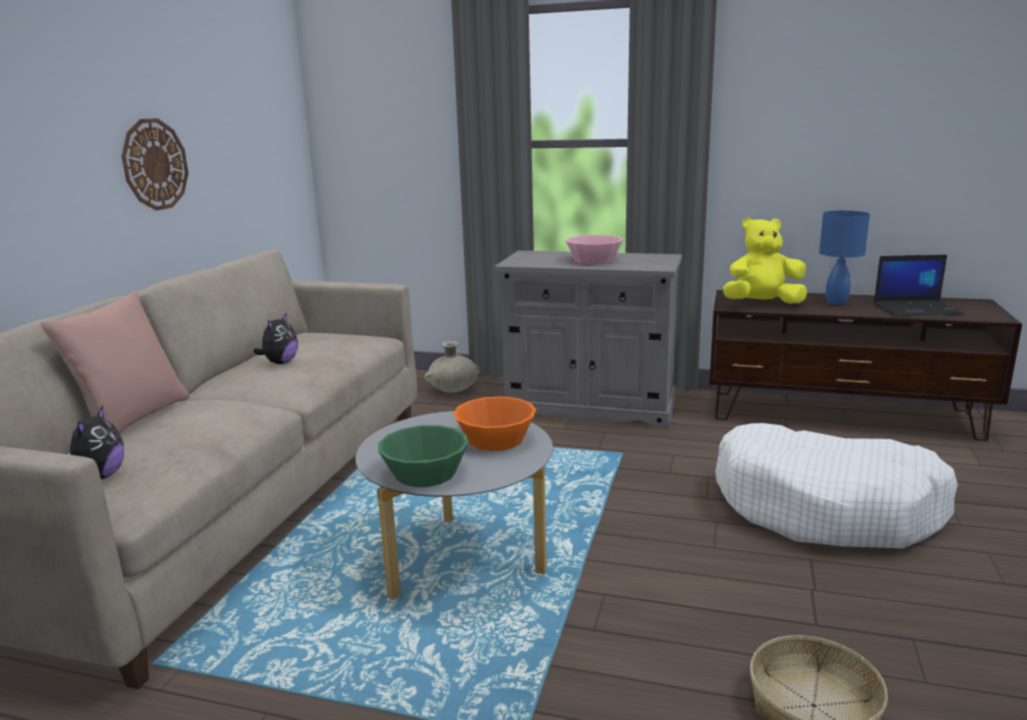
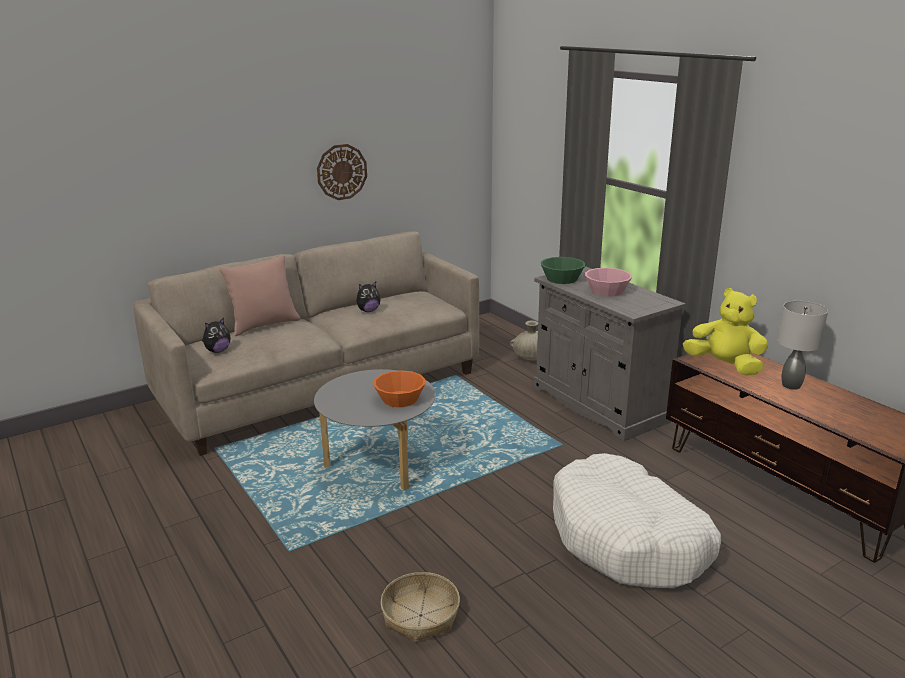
camera: 40 degrees right, 5 degrees up
(425, 473) = (339, 403): green bowl -> green bowl (561, 279)
(837, 302) = (791, 386): blue table lamp -> grey table lamp
(917, 309) = (846, 416): laptop -> none

